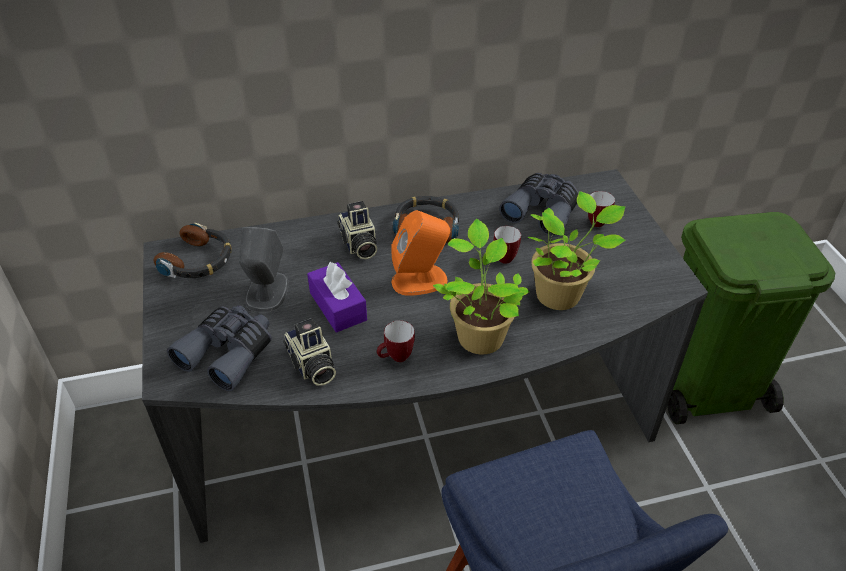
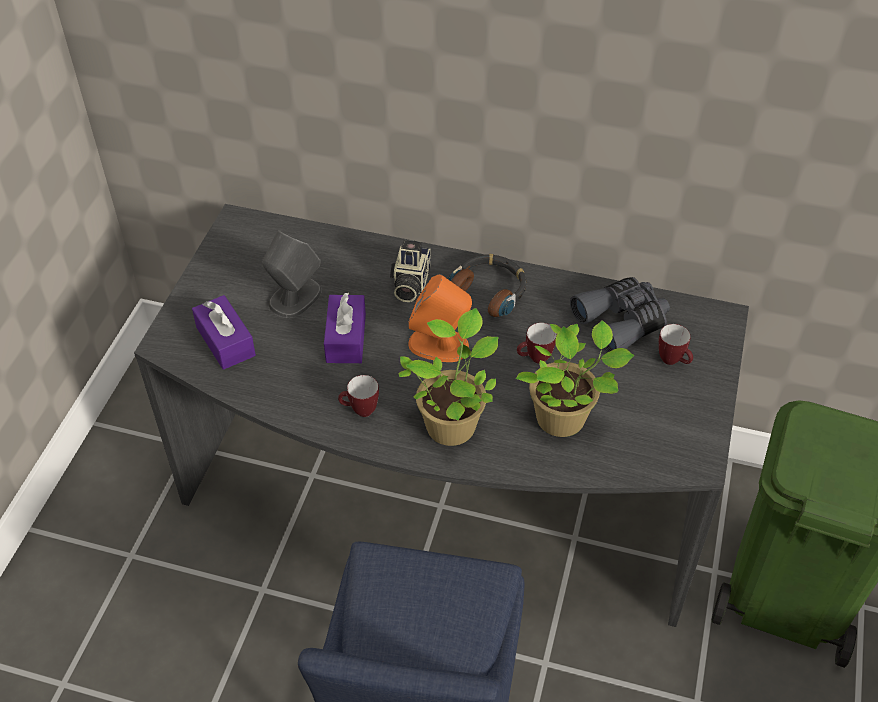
camera: 30 degrees right, 5 degrees up
(198, 261) = (258, 241): headphones -> none
(229, 352) = (225, 341): grey binoculars -> purple tissue box
(311, 366) = (284, 385): camera -> none

